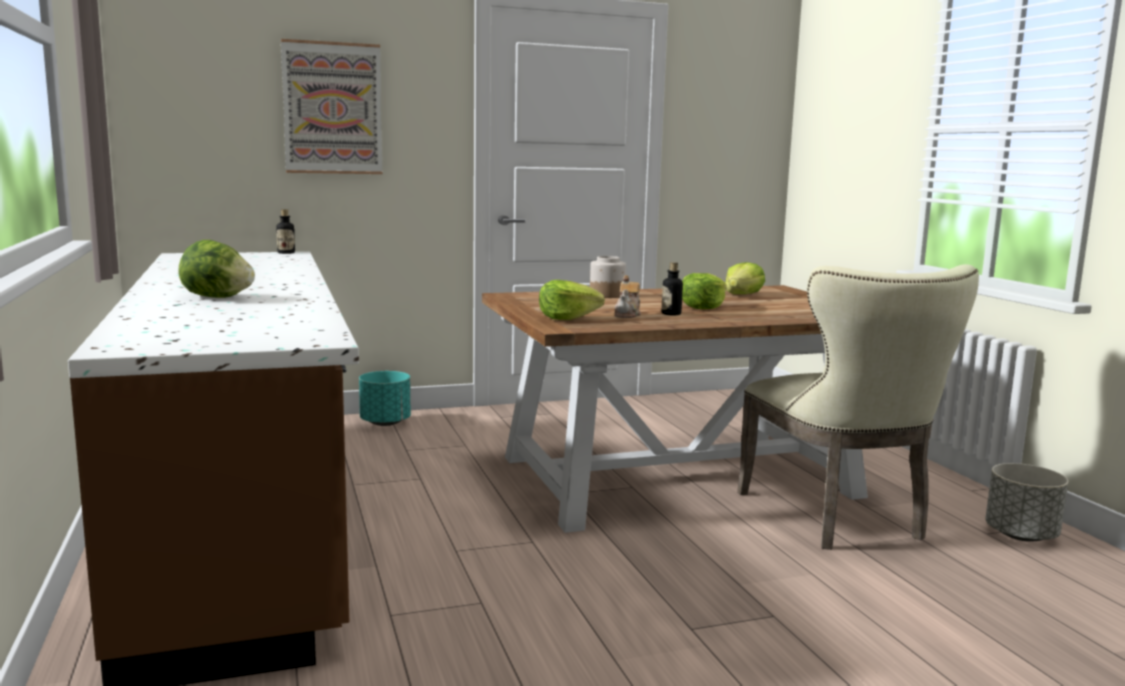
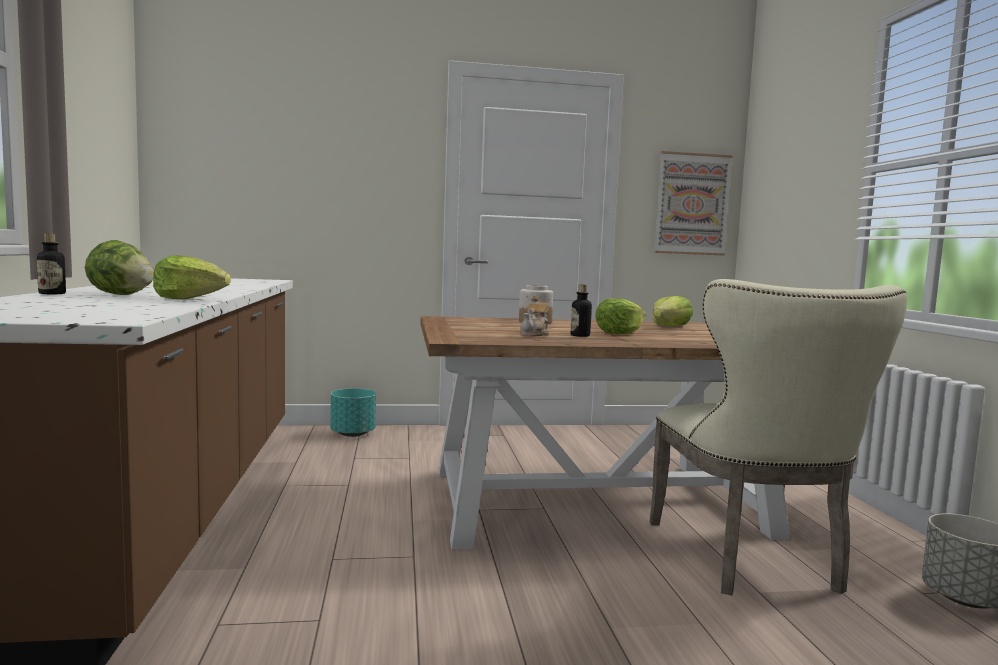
camera: 10 degrees right, 5 degrees down
(286, 253) = (269, 279): bottle -> bottle (52, 293)
(332, 108) = (322, 161): picture -> picture (692, 204)
(567, 318) = (470, 334): lettuce -> lettuce (190, 299)

